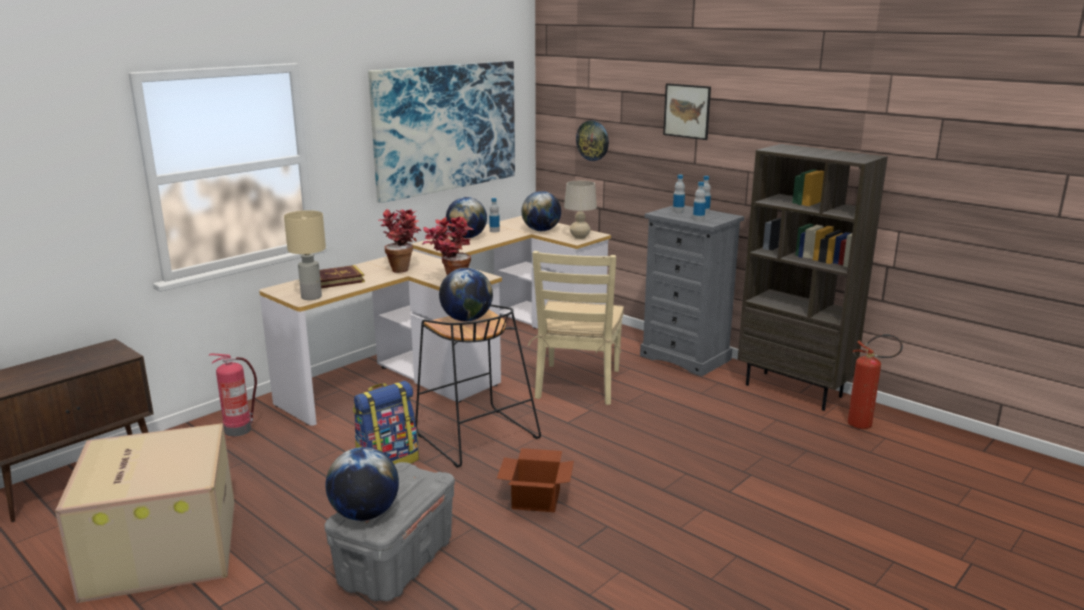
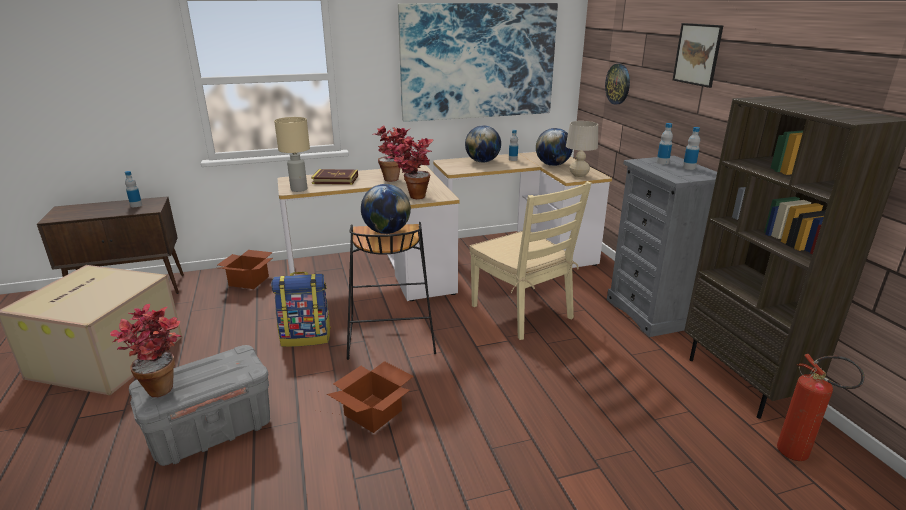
camera: 30 degrees right, 5 degrees up
(239, 429) = (250, 280): fire extinguisher -> cardboard box
(365, 514) = (162, 384): globe -> potted plant
(578, 384) = (522, 312): beige chair -> beige chair turned 75 degrees counterclockwise
(698, 220) = (671, 174): bottle -> bottle (136, 205)

